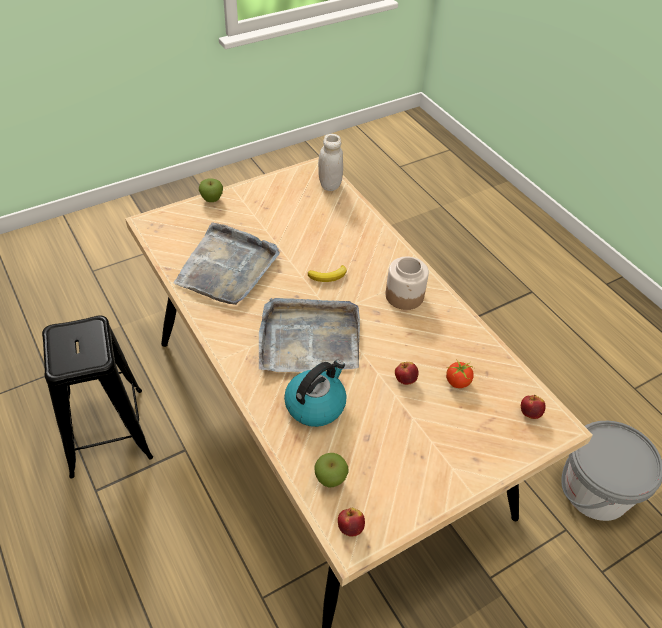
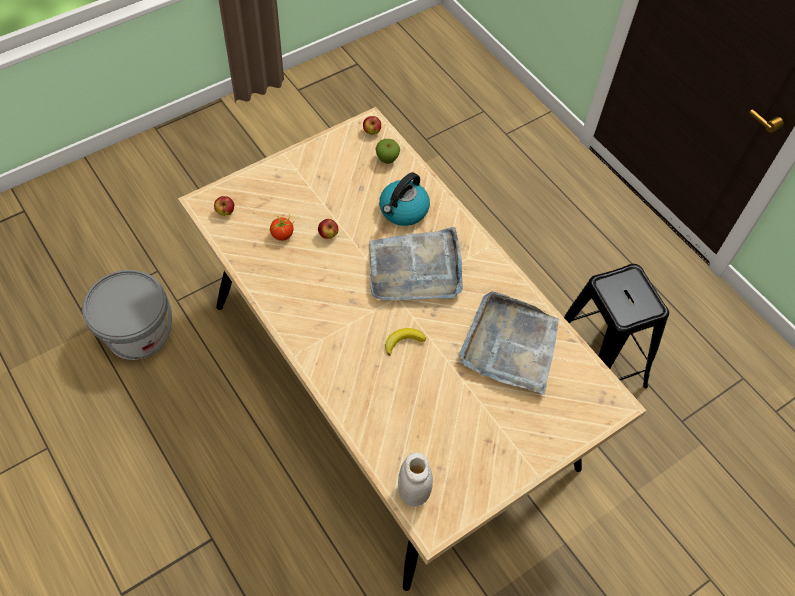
camera: 175 degrees right, 10 degrees up
(212, 199) = (557, 450): apple -> none
(405, 295) = (323, 322): jar -> none

